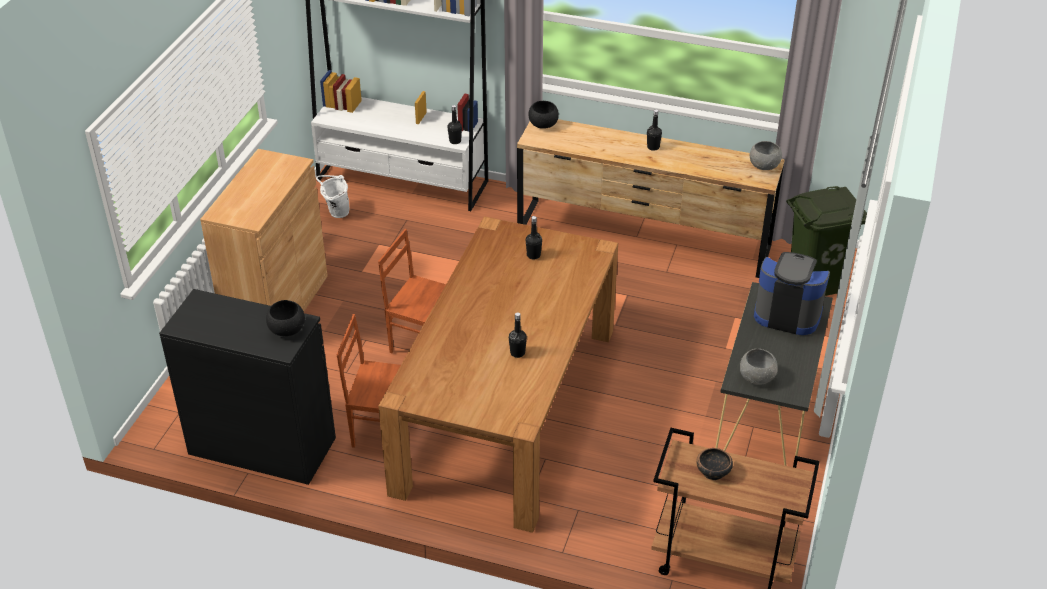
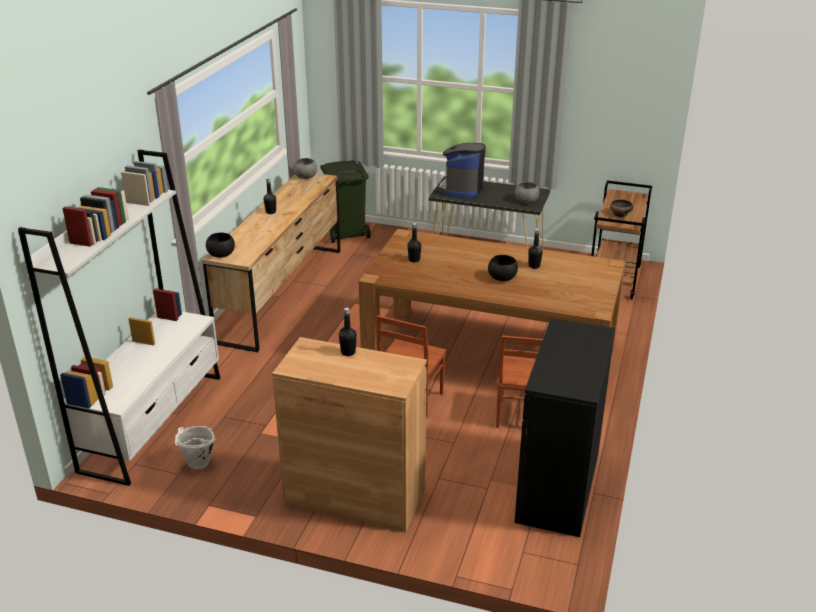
camera: 90 degrees left, 10 degrees down
(287, 329) = (572, 332): black bowl -> black bowl (502, 278)
(455, 141) = (195, 322): black bottle -> black bottle (348, 352)

